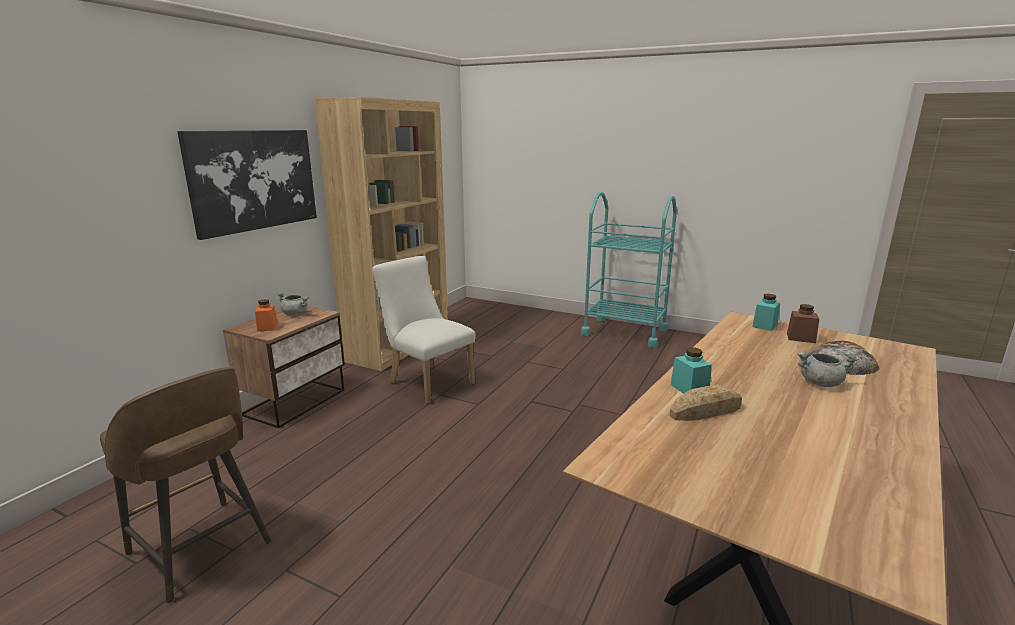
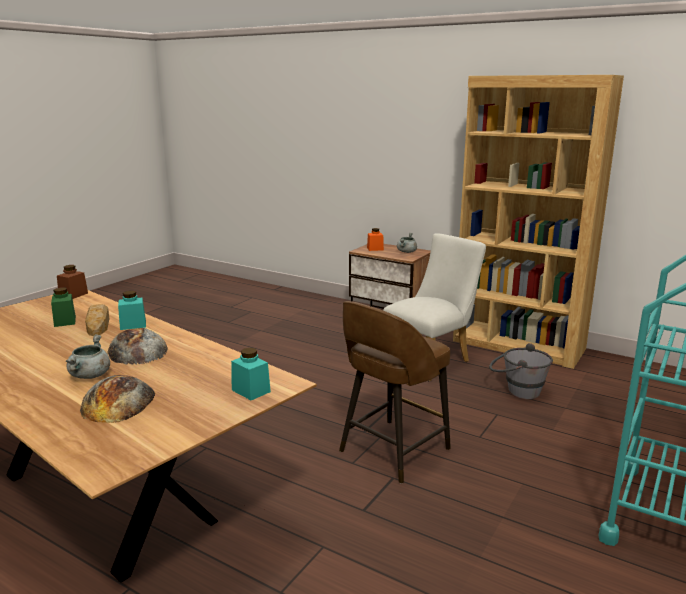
camera: 95 degrees right, 0 degrees up
(201, 550) = (232, 316): brown stool -> brown stool (392, 451)
(254, 180) = (418, 143): picture -> none
(488, 353) = (517, 391): none -> grey bucket
(717, 437) = (65, 321): none -> green jar
(748, 373) = (137, 350): none -> bread
(800, 338) = (198, 401): brown jar -> brown jar (73, 295)

